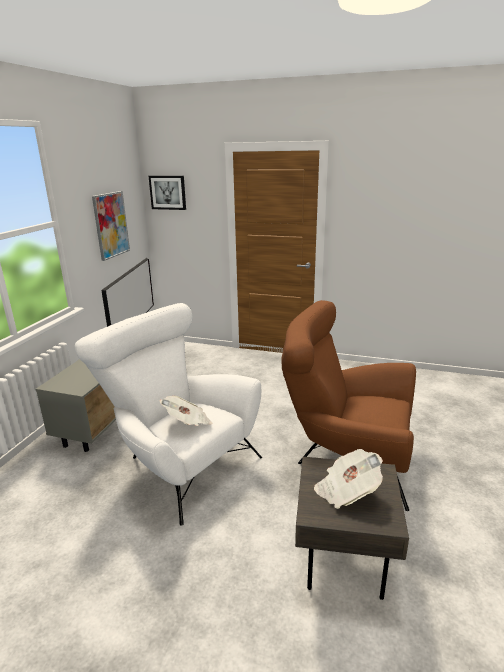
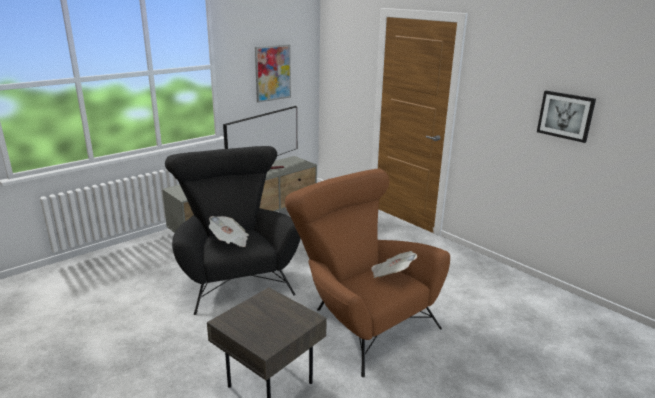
camera: 30 degrees right, 0 degrees up
(168, 192) = (335, 49): picture -> picture (565, 115)
(179, 462) = (234, 276): white armchair -> black armchair
(346, 491) = (266, 318): newspaper -> newspaper (391, 274)

